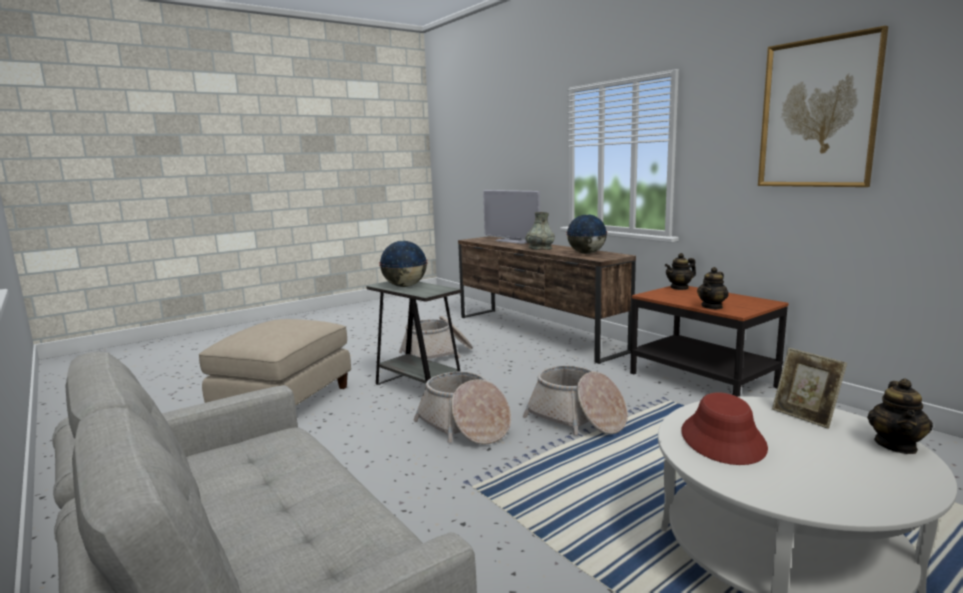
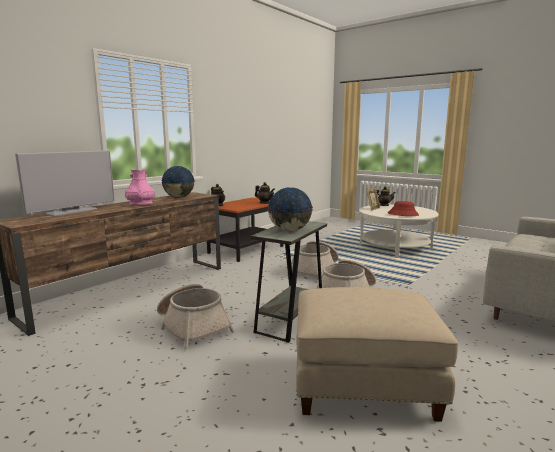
camera: 105 degrees left, 0 degrees up
(540, 248) = (141, 204): grey vase -> pink vase
(818, 113) = (253, 107): picture -> none

